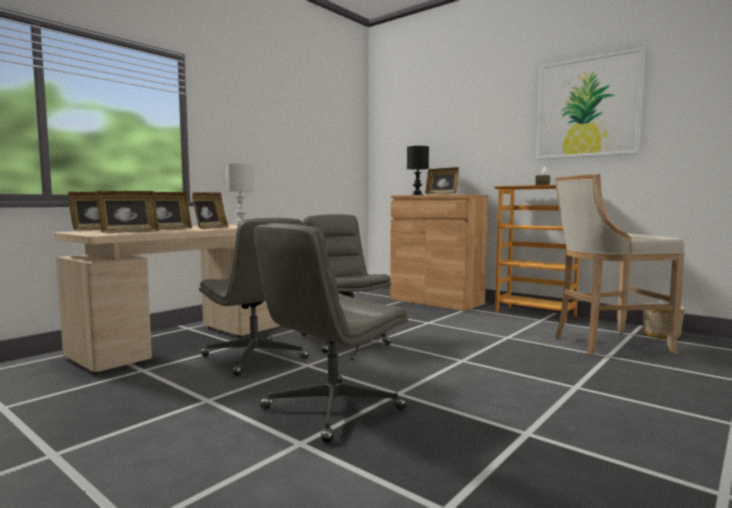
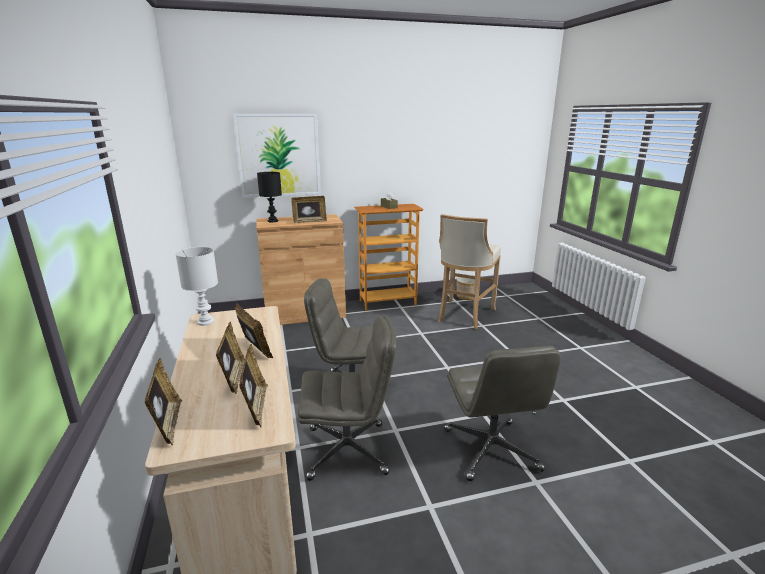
camera: 55 degrees left, 15 degrees up
(587, 107) = (410, 144): picture -> picture (279, 155)

